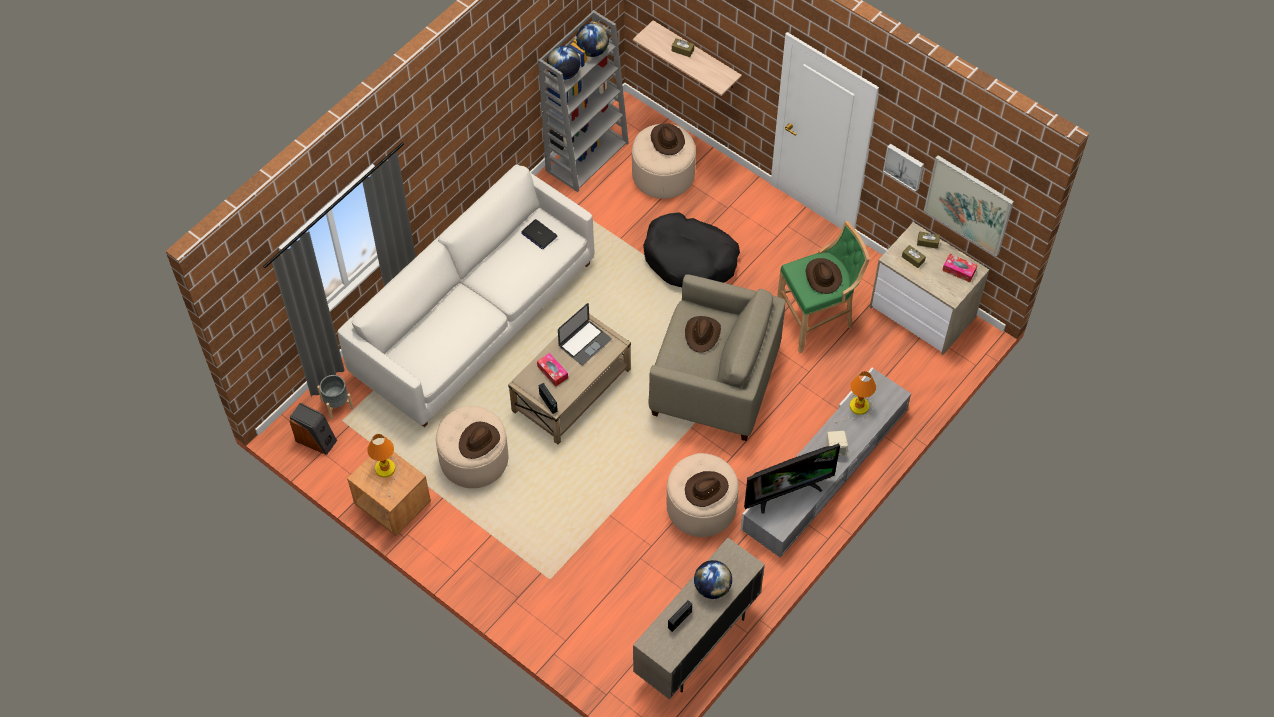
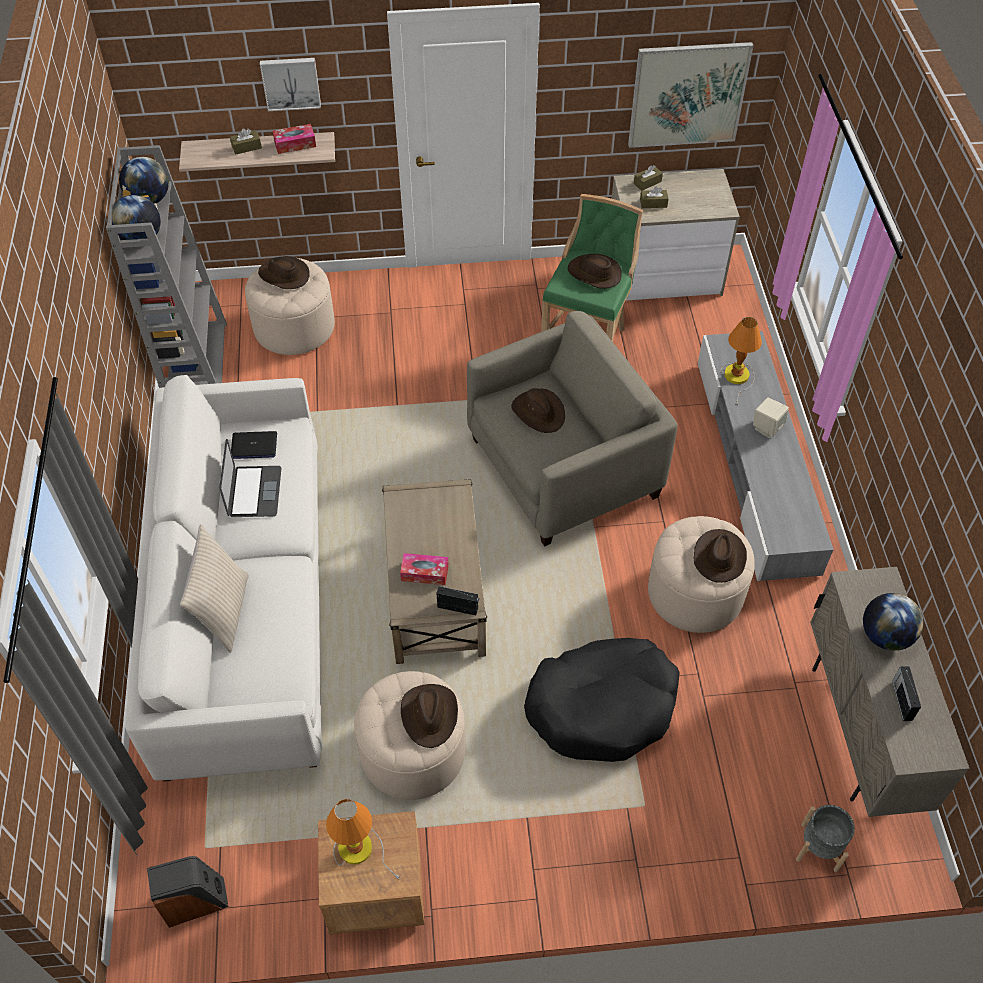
camera: 45 degrees left, 5 degrees down
(337, 404) = (178, 834): grey planter -> grey planter (819, 847)
(437, 311) = (223, 611): none -> beige pillow
(585, 342) = (424, 516): laptop -> laptop (254, 492)
(690, 259) = (408, 380): black dog bed -> black dog bed (602, 706)
(787, 492) = (777, 500): television -> none
(904, 166) = (592, 102): picture -> picture (291, 82)
(959, 270) = (701, 186): tissue box -> tissue box (295, 144)

